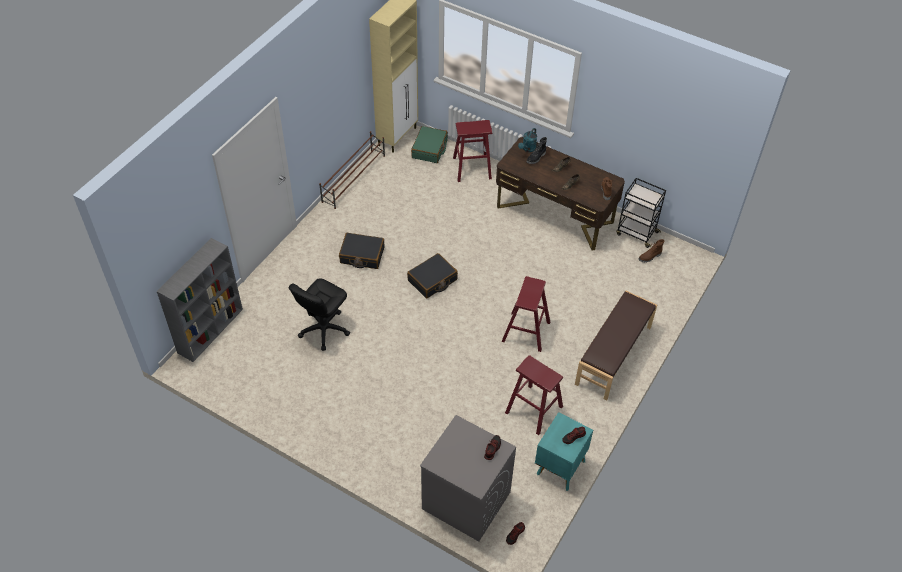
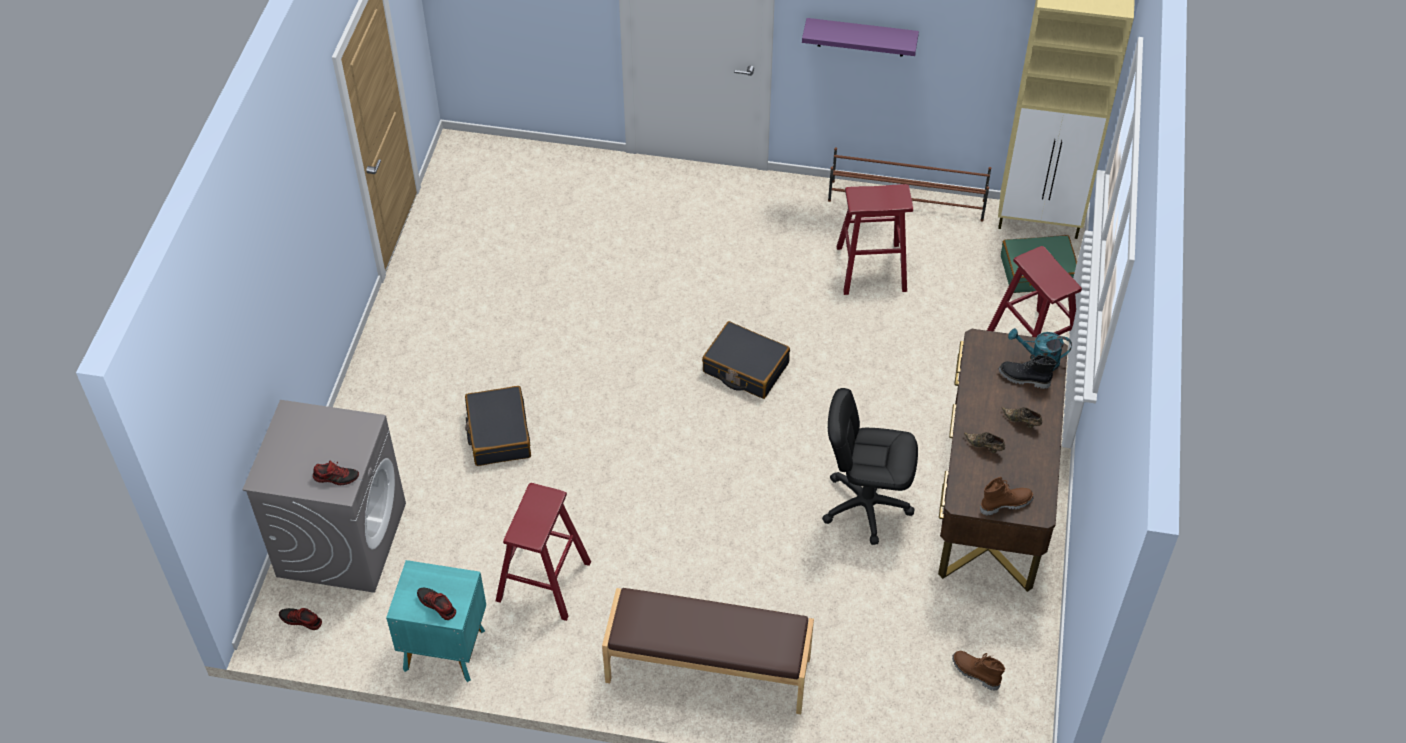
camera: 70 degrees right, 0 degrees up
(211, 330) = (525, 152): grey bookcase -> none
(316, 114) = (861, 37): none -> purple shelf
(324, 329) = (583, 270): black office chair -> black office chair (866, 505)
(362, 255) = (750, 265): black suitcase -> black suitcase (498, 433)
(526, 331) = (700, 525): red stool -> red stool (871, 268)
(636, 233) = (1024, 636): black cart -> none

